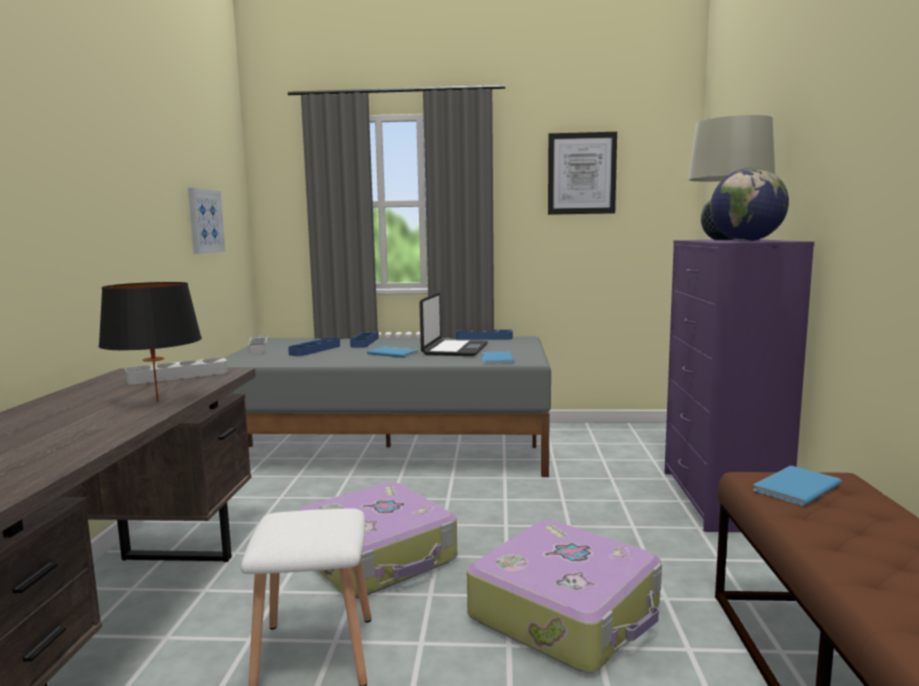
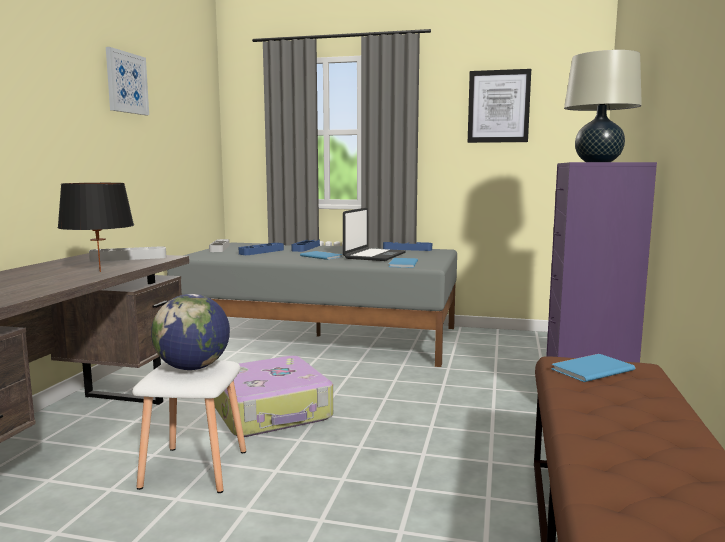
camera: 10 degrees right, 0 degrees up
(205, 221) = (178, 144): picture -> picture (126, 83)
(567, 612) = (401, 462): suitcase -> none
(746, 241) = (599, 161): globe -> globe (193, 368)

